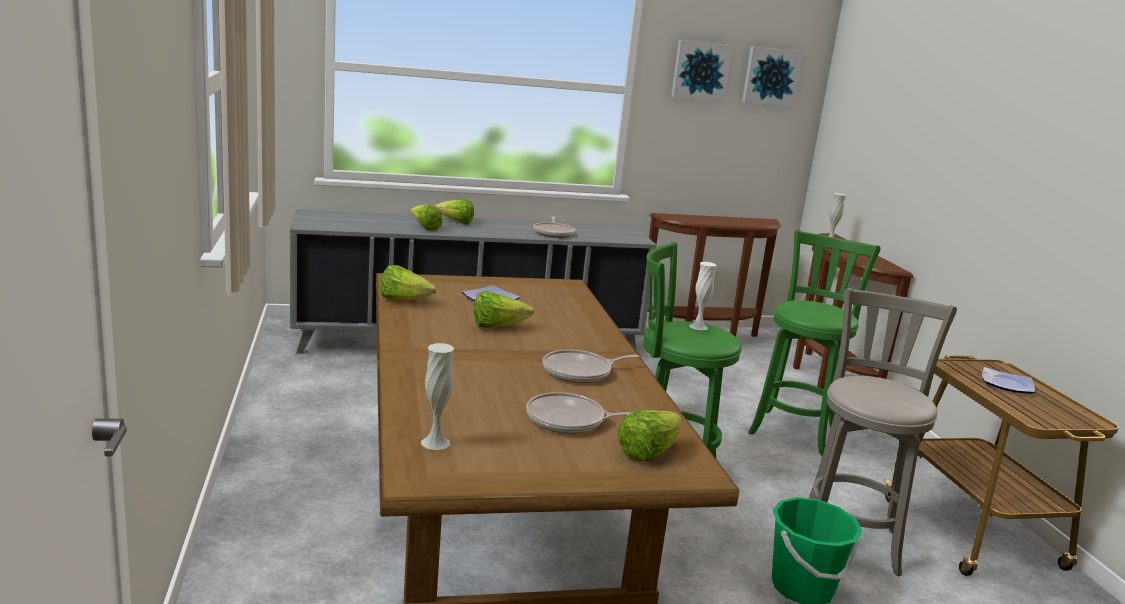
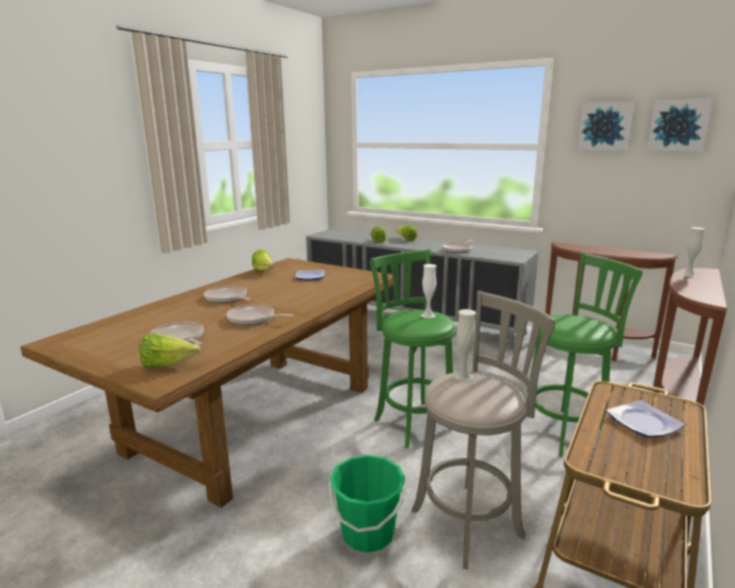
camera: 45 degrees right, 0 degrees up
(435, 442) = (98, 331): white vase -> white vase (463, 376)
(471, 352) = (227, 298): none -> frying pan
(497, 327) = (275, 290): lettuce -> none

